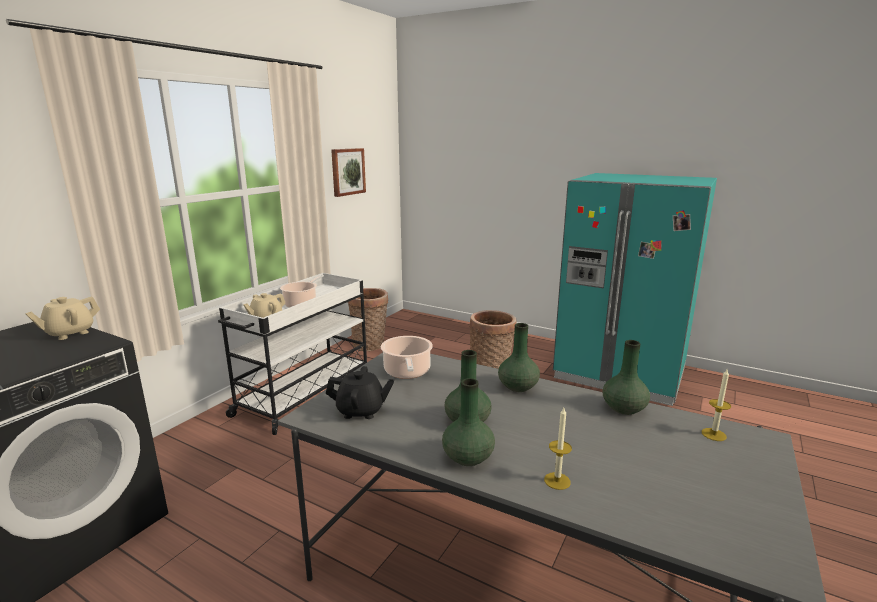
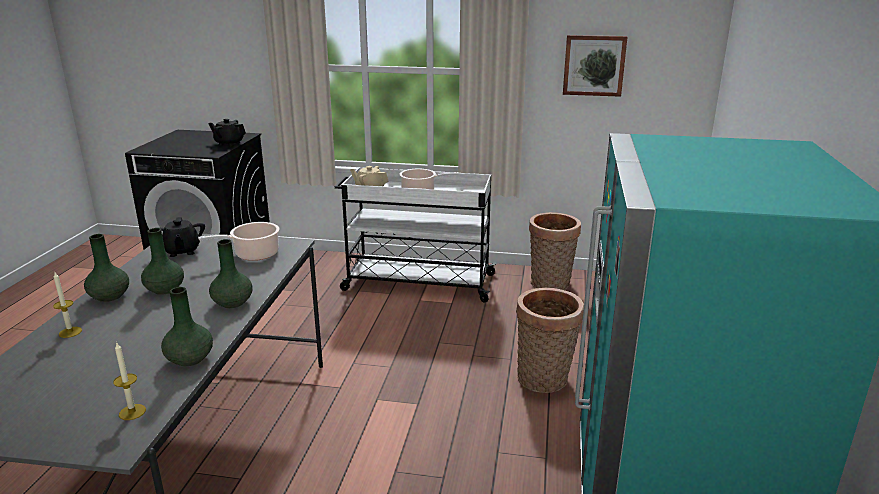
camera: 70 degrees right, 5 degrees up
(69, 333) = (229, 143): beige teapot -> black teapot

